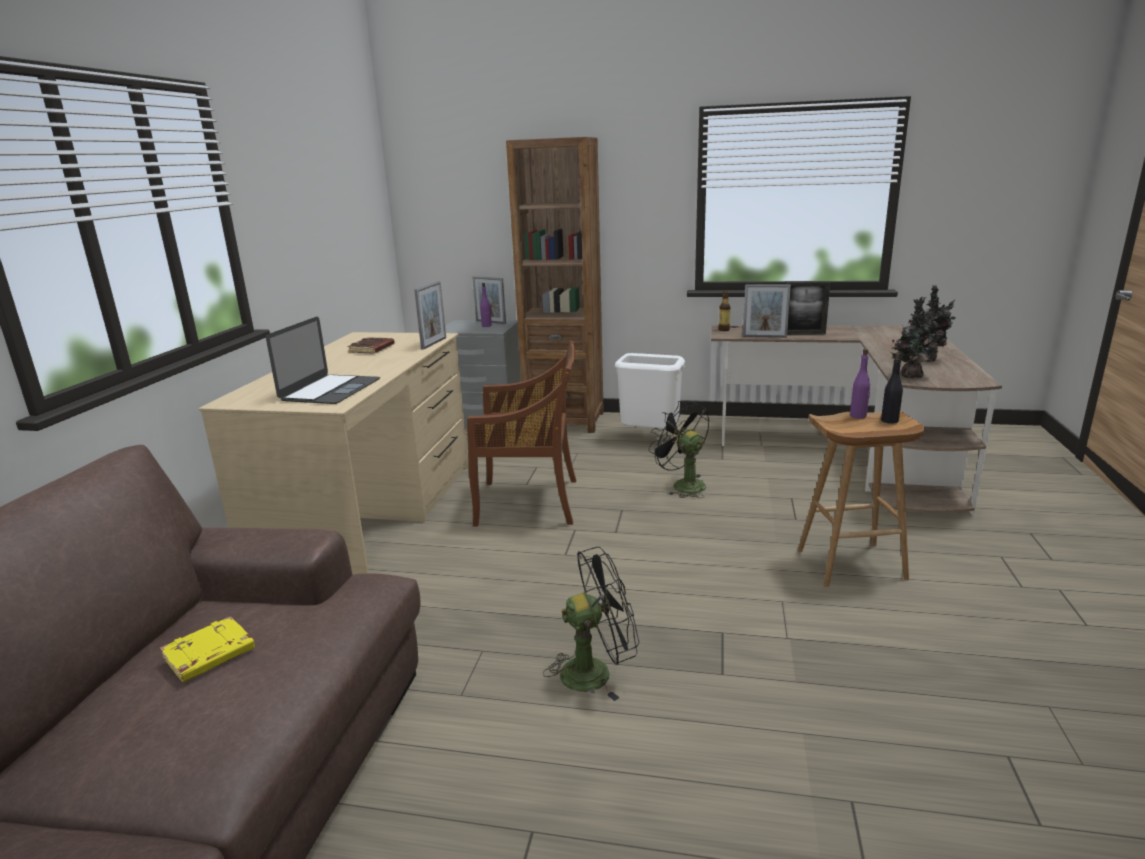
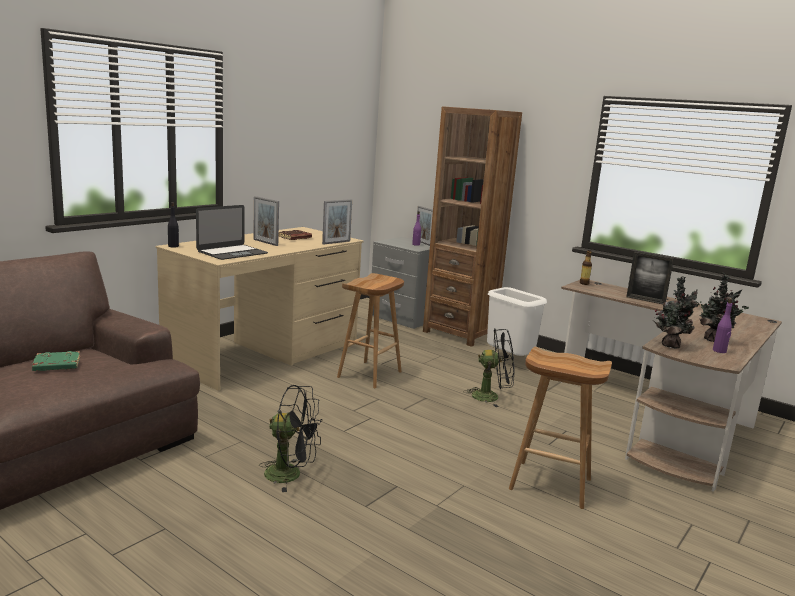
camera: 25 degrees right, 5 degrees down
(209, 655) = (56, 365): yellow book -> green book
(530, 502) = (370, 375): brown chair -> brown stool
(682, 485) = (491, 397): black fan -> black fan turned 105 degrees clockwise
(764, 337) = (607, 295): picture frame -> picture frame (265, 242)
(858, 416) = (571, 357): purple bottle -> purple bottle (719, 351)
(889, 420) = (590, 366): black bottle -> black bottle (173, 246)

